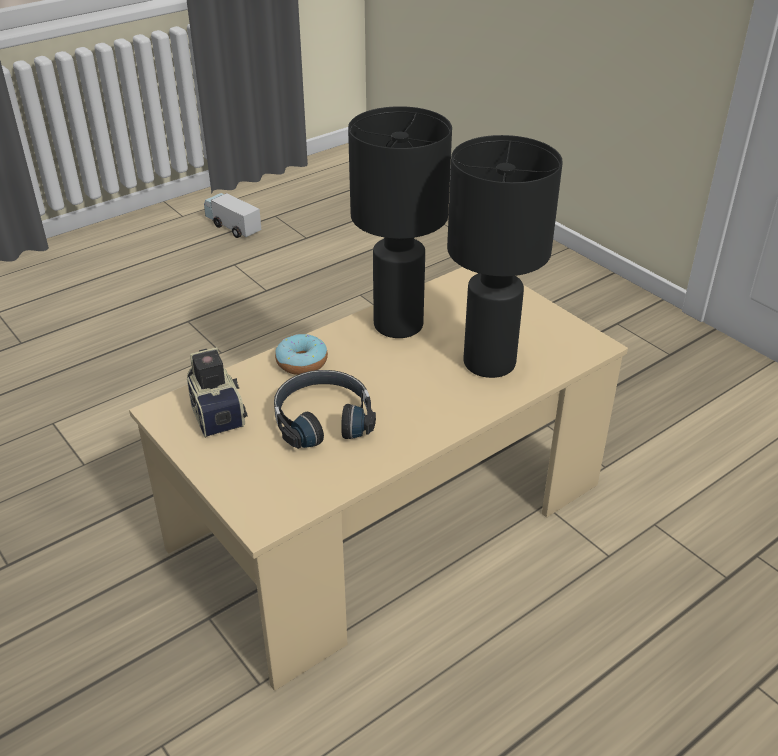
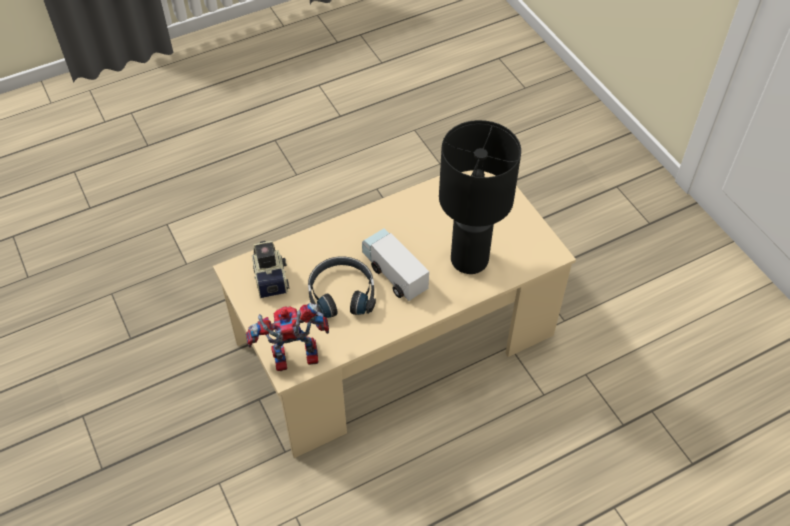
camera: 10 degrees right, 15 degrees up
(233, 226) = (323, 42): toy truck -> toy truck (394, 272)
(266, 507) = (292, 360): none -> toy robot
(302, 362) = (336, 241): donut -> none
(399, 325) = (413, 214): black table lamp -> none

